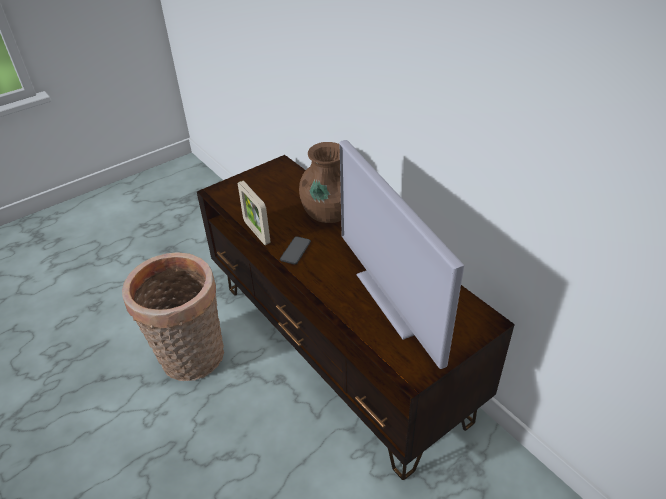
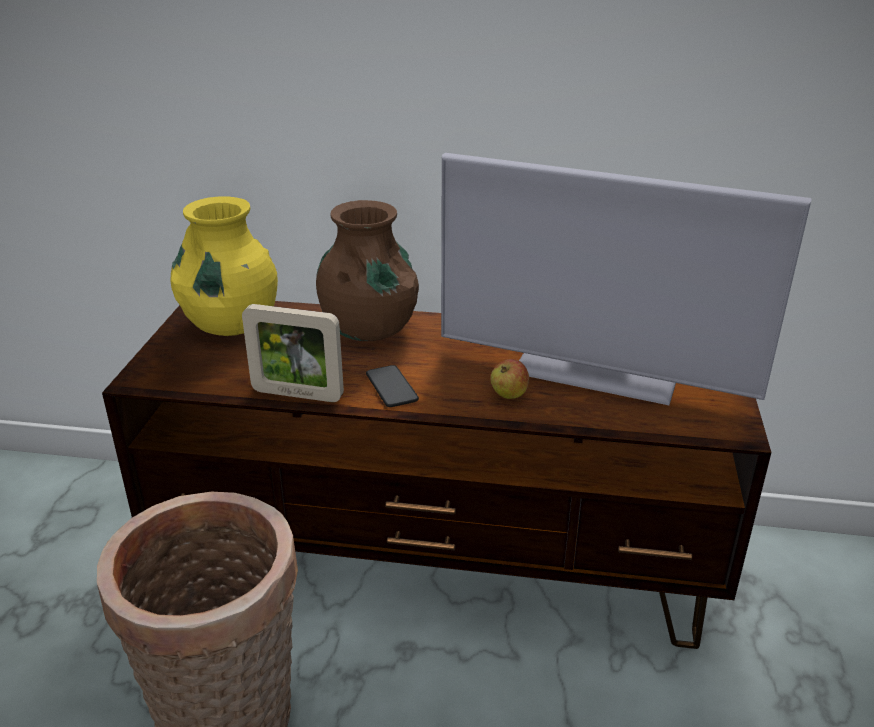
camera: 45 degrees left, 10 degrees down
(279, 180) = (232, 324): none -> yellow vase
(337, 285) = (509, 394): none -> apple

